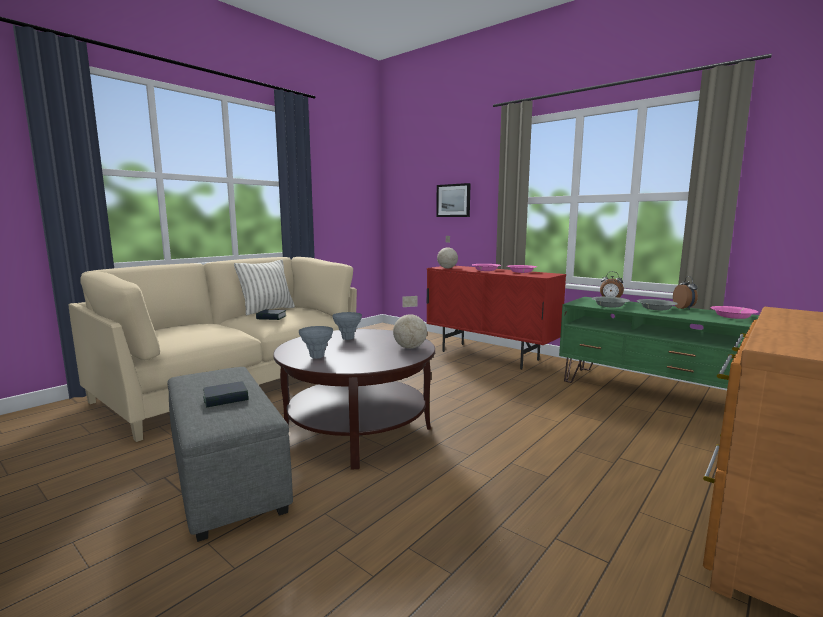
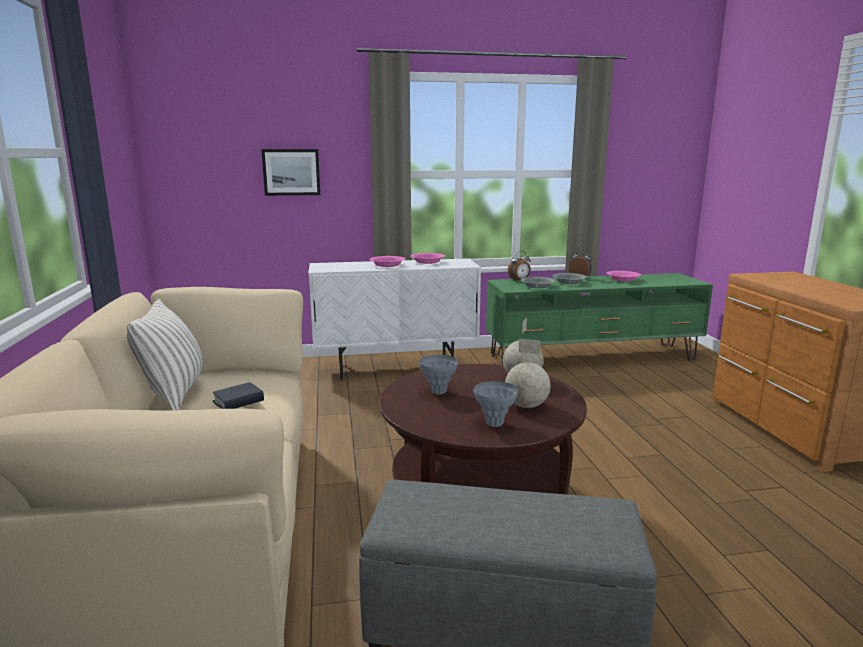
camera: 50 degrees left, 5 degrees up
(226, 399) = (533, 514): book -> none
(447, 268) = (335, 269): globe -> globe (527, 406)
(489, 356) = (396, 368): red cabinet -> white cabinet

